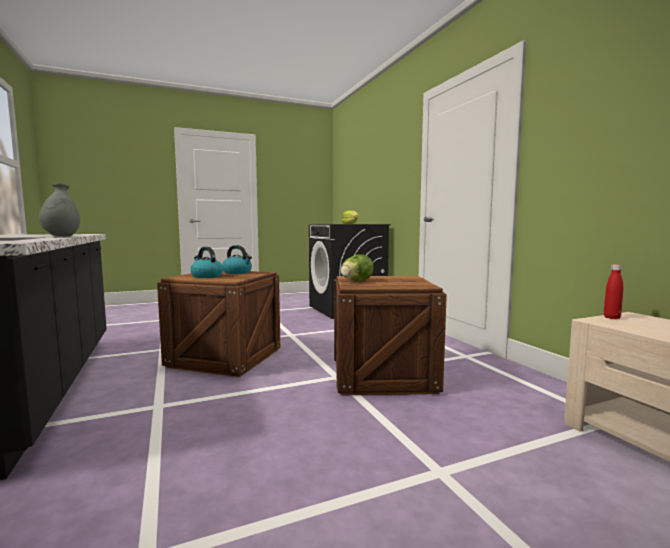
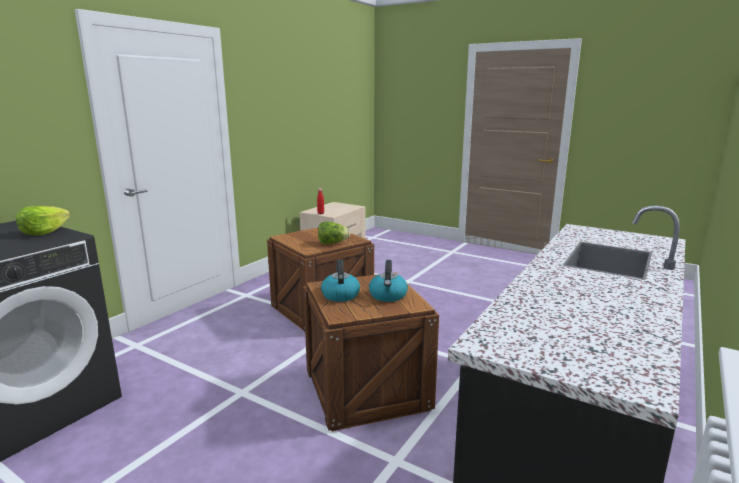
camera: 125 degrees left, 10 degrees up
(61, 236) = (545, 273): grey vase -> none

